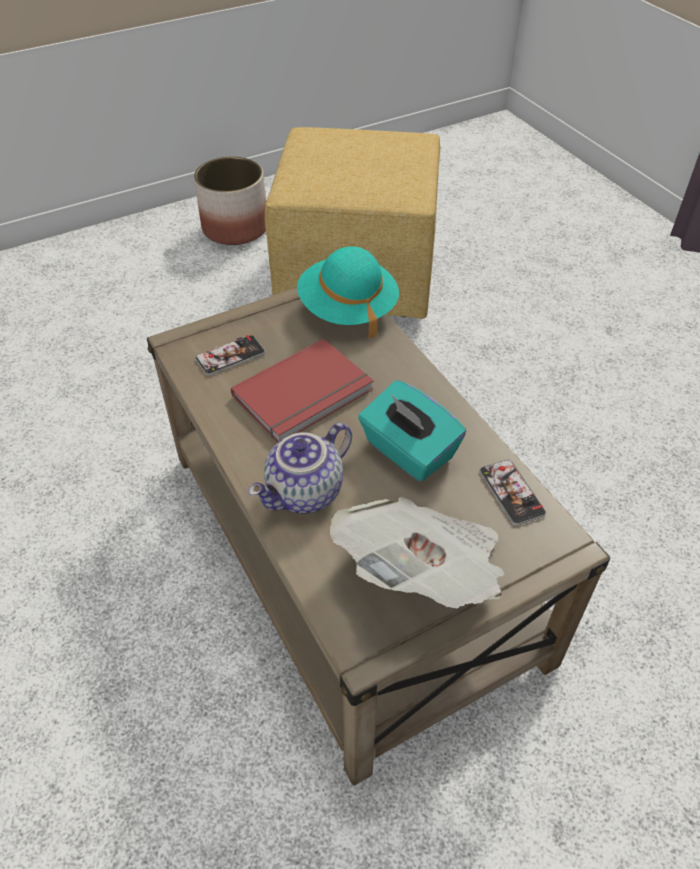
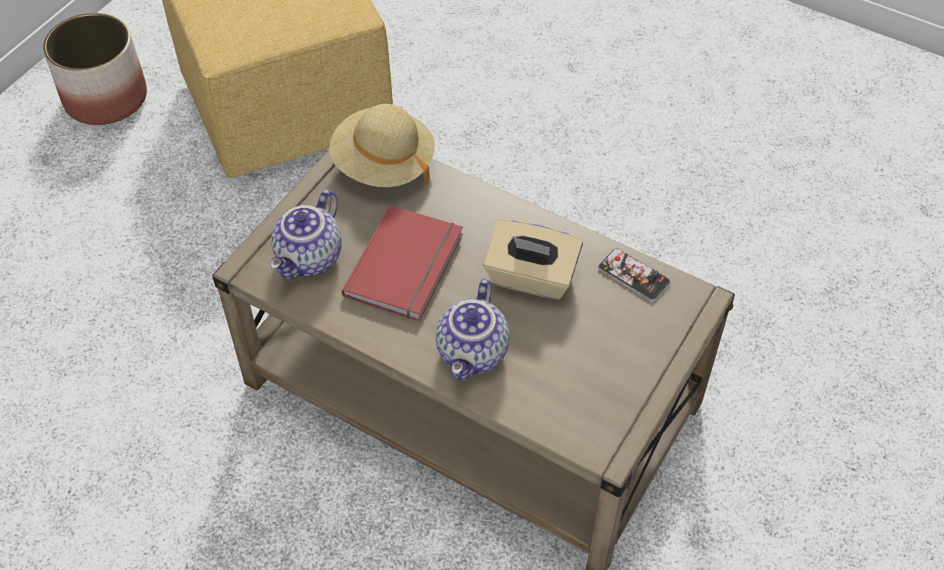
camera: 30 degrees left, 5 degrees up
(230, 356) = (310, 259): phone -> teapot
(347, 309) = (383, 165): turquoise hat -> beige hat
(408, 451) = (531, 278): turquoise tissue box -> beige tissue box
(423, 572) = (610, 372): newspaper -> none

